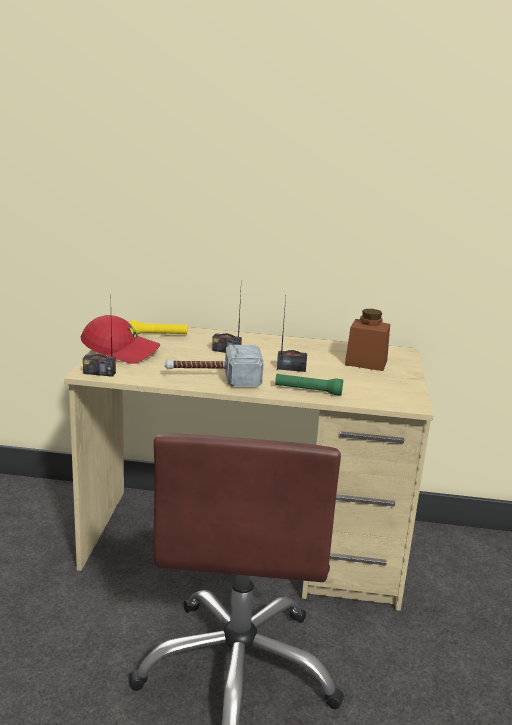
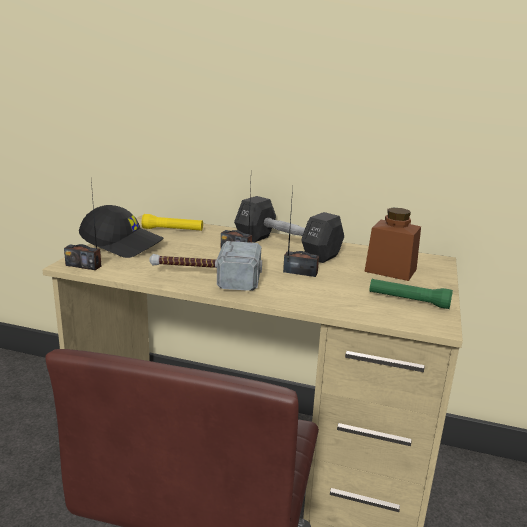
camera: 10 degrees right, 0 degrees up
(121, 351) = (123, 244): red cap -> black cap
(270, 346) = (286, 247): none -> black dumbbell
(308, 390) = (310, 299): green flashlight -> green flashlight (408, 301)

